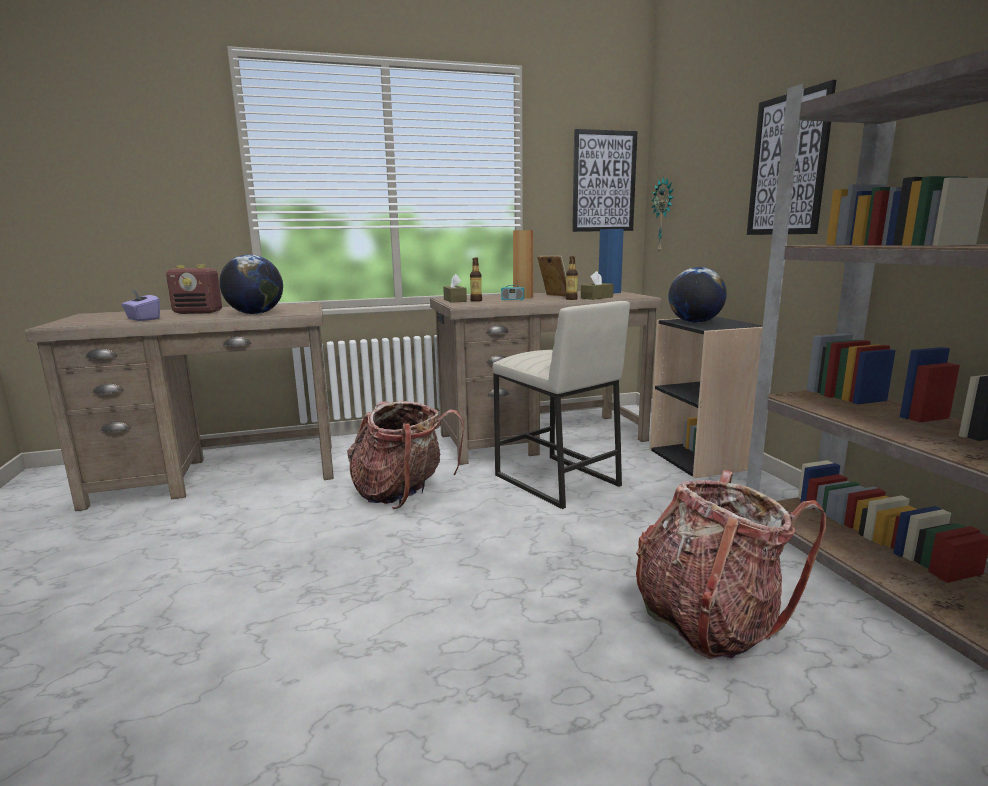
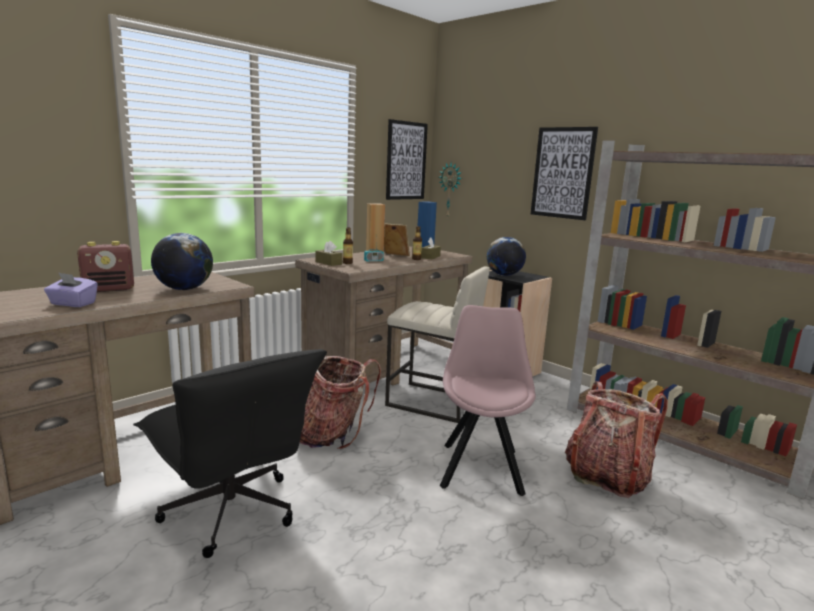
camera: 30 degrees left, 0 degrees up
(231, 541) = (229, 509): none -> black office chair
(529, 564) = (481, 468): none -> pink chair

